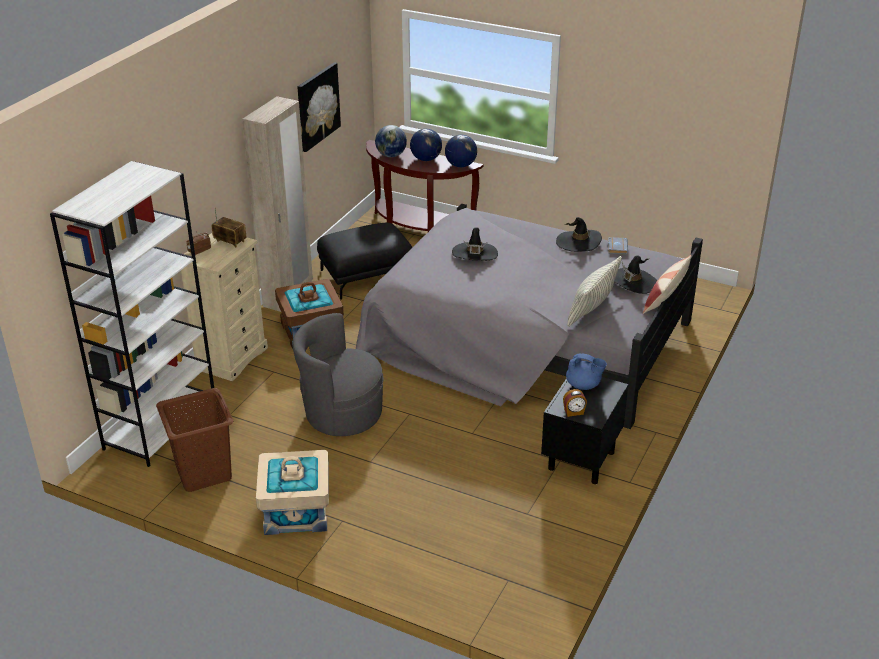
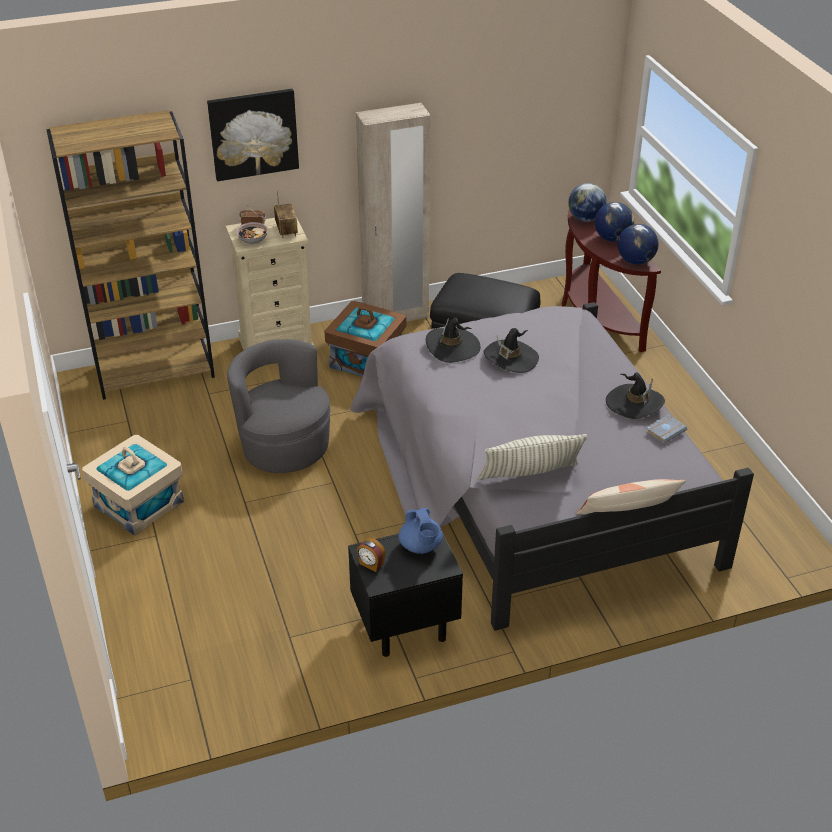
camera: 45 degrees right, 5 degrees up
(161, 425) = (155, 371): white bookcase -> brown bookcase
(204, 473) = (127, 429): brown laundry basket -> none
(215, 258) = (252, 239): none -> bowl
(317, 106) = (499, 131): picture -> picture (253, 134)
(633, 282) = (620, 476): black hat -> black hat (452, 347)

